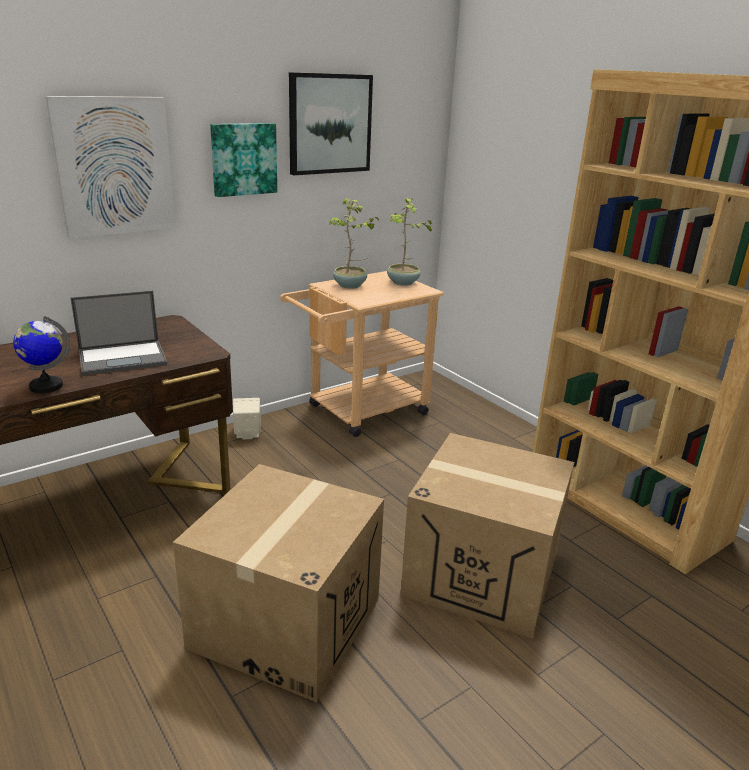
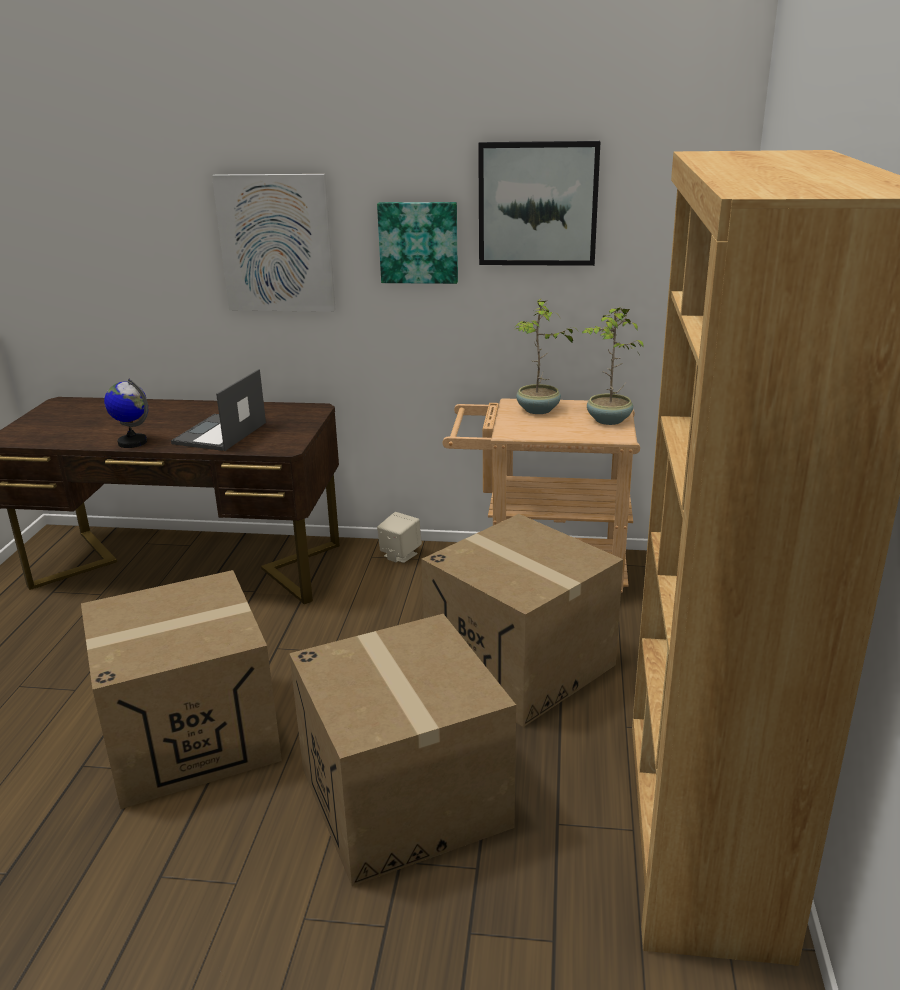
camera: 45 degrees right, 0 degrees up
(123, 358) = (220, 434): laptop -> laptop turned 90 degrees clockwise
(426, 467) = (520, 664): none -> cardboard box

